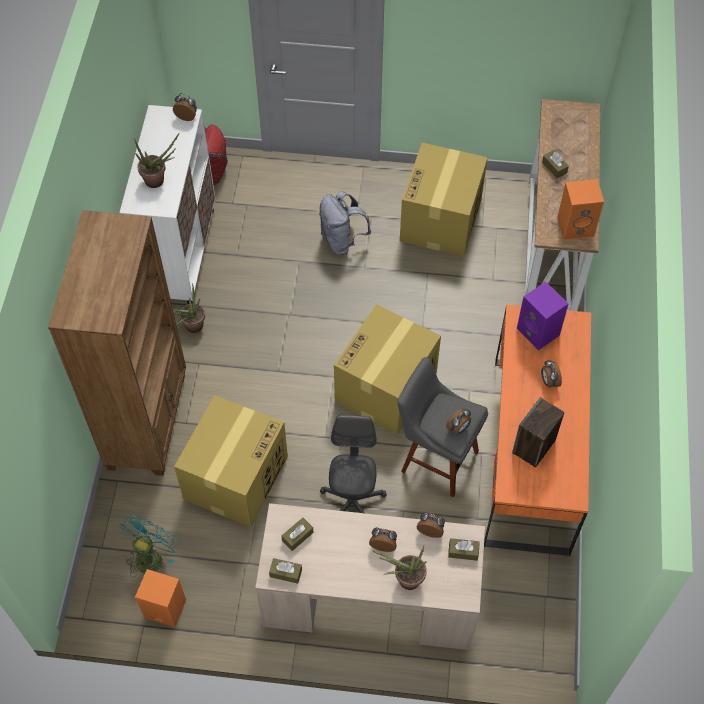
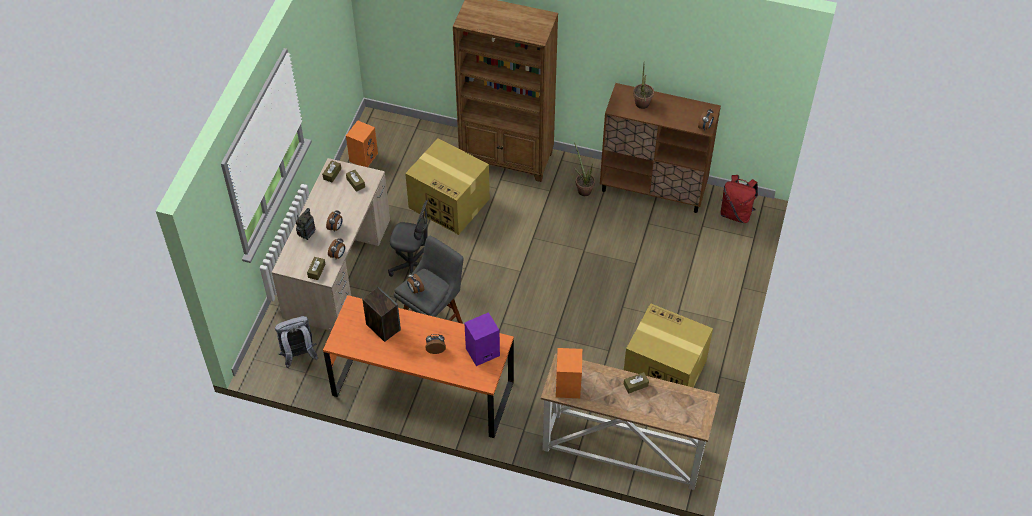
camera: 100 degrees right, 5 degrees down
(150, 555) = (403, 153): turquoise fan -> none
(181, 254) = (653, 188): white cabinet -> brown cabinet
(342, 240) = (652, 295): grey backpack -> grey backpack (298, 355)
(385, 388) = (502, 303): cardboard box -> none
(404, 580) = (307, 235): potted plant -> radio

